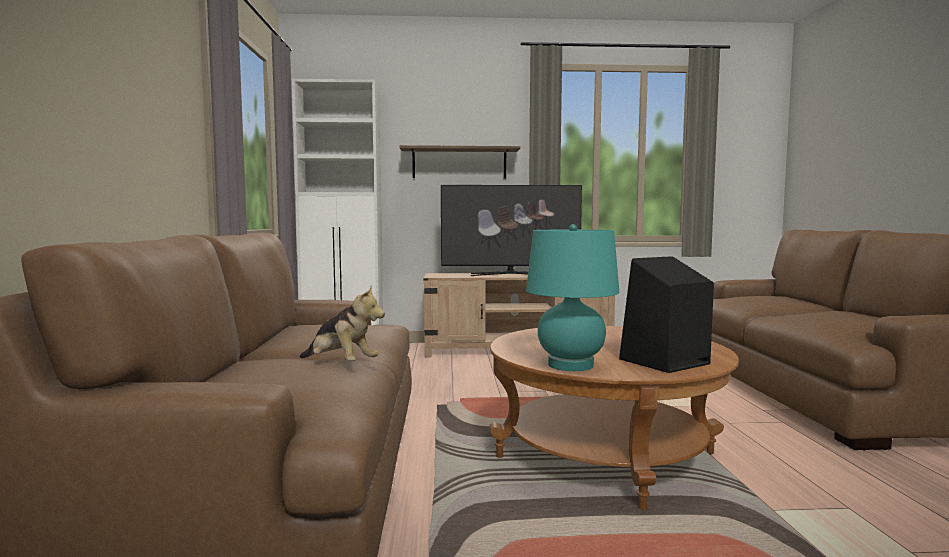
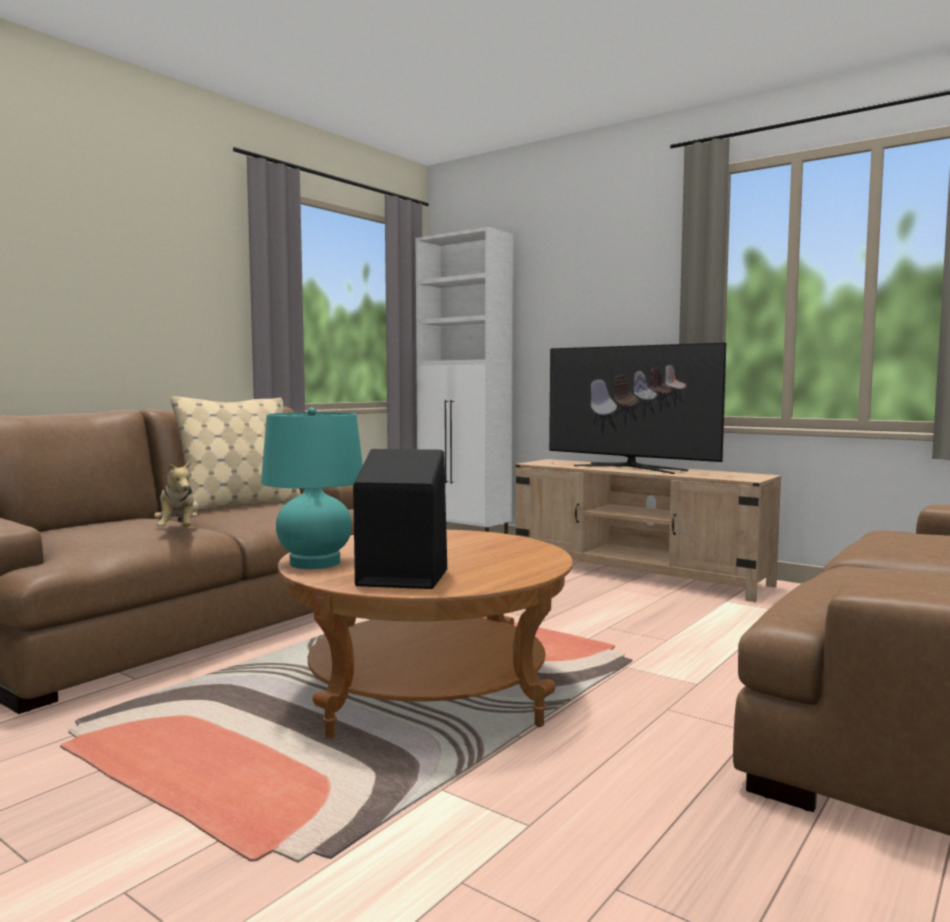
camera: 40 degrees right, 0 degrees up
(294, 334) = (240, 504): none -> beige pillow
(459, 163) = (600, 318): shelf -> none

